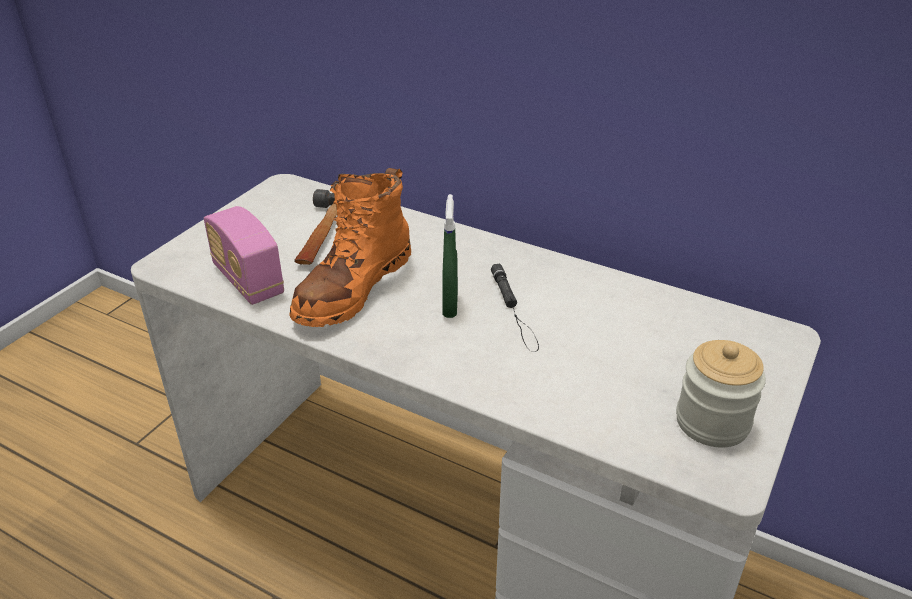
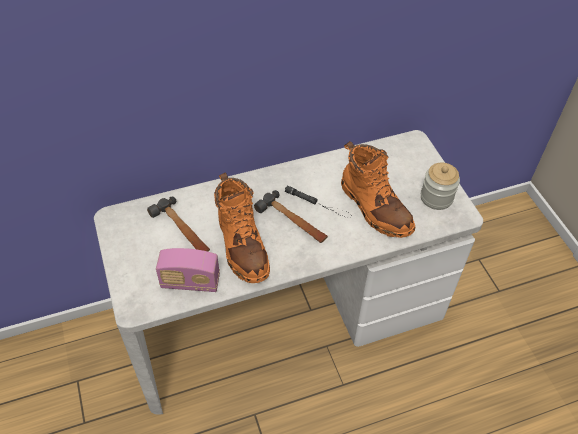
camera: 50 degrees left, 15 degrees up
(450, 306) = (292, 222): green spray bottle -> hammer
(587, 366) = (375, 208): none -> orange boot

